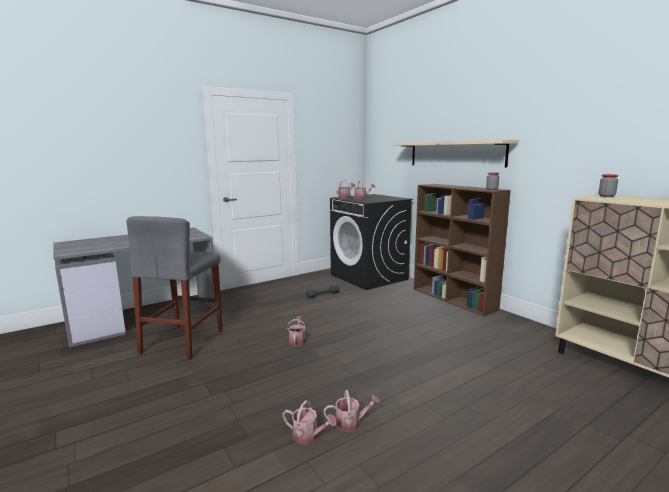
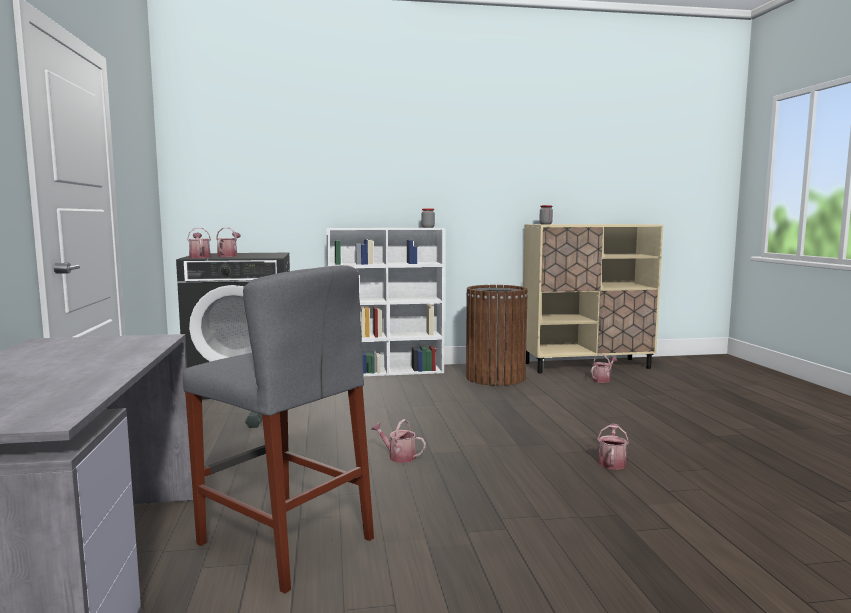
camera: 65 degrees left, 5 degrees down
(308, 436) = (627, 484): watering can -> watering can (602, 379)
(454, 299) = (387, 371): brown bookcase -> white bookcase
(455, 153) = (354, 188): beige shelf -> none
(506, 336) = (495, 377): none -> brown trash can

